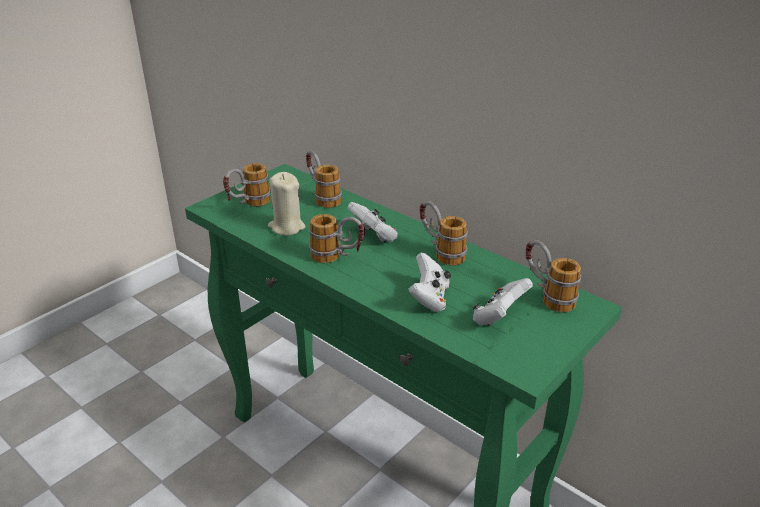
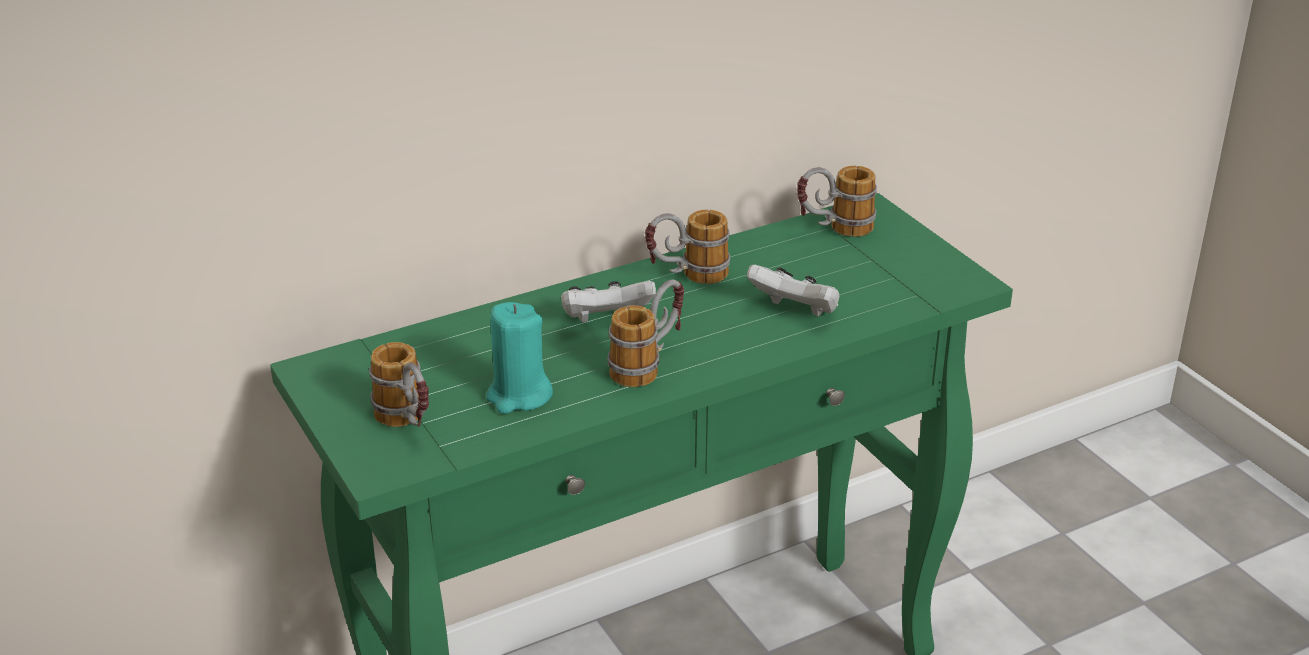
camera: 70 degrees left, 0 degrees up
(287, 227) = (518, 396): beige candle -> turquoise candle
(322, 197) = (440, 345): mug -> none
(499, 317) = (861, 273): white game controller -> none

